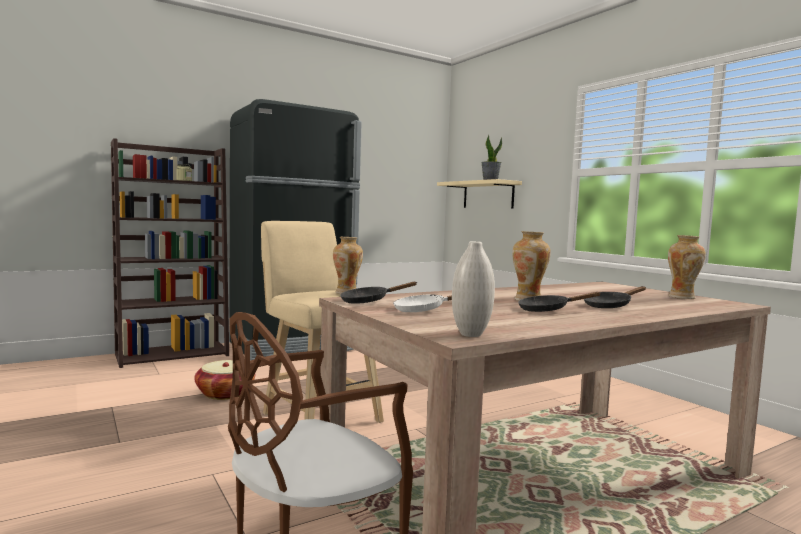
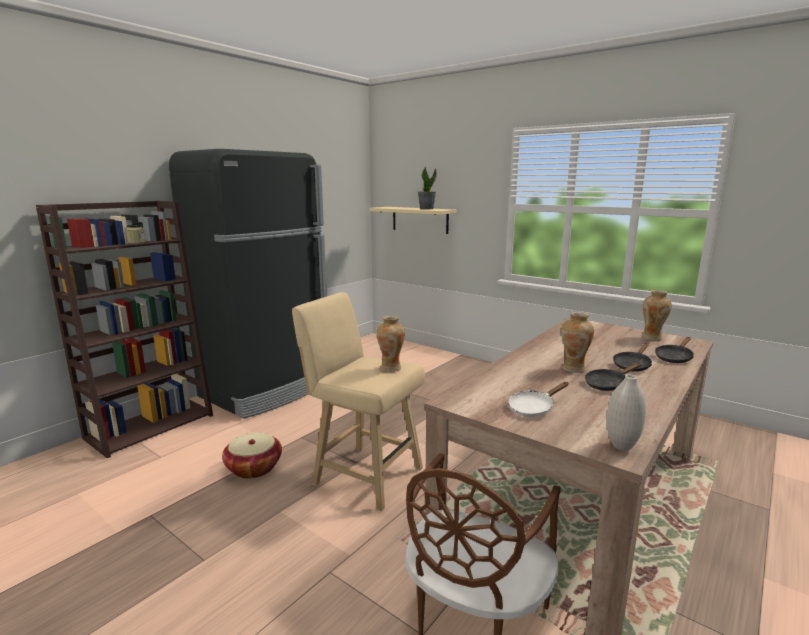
camera: 20 degrees left, 10 degrees up
(369, 301) = (472, 401): black frying pan -> black frying pan (674, 357)

